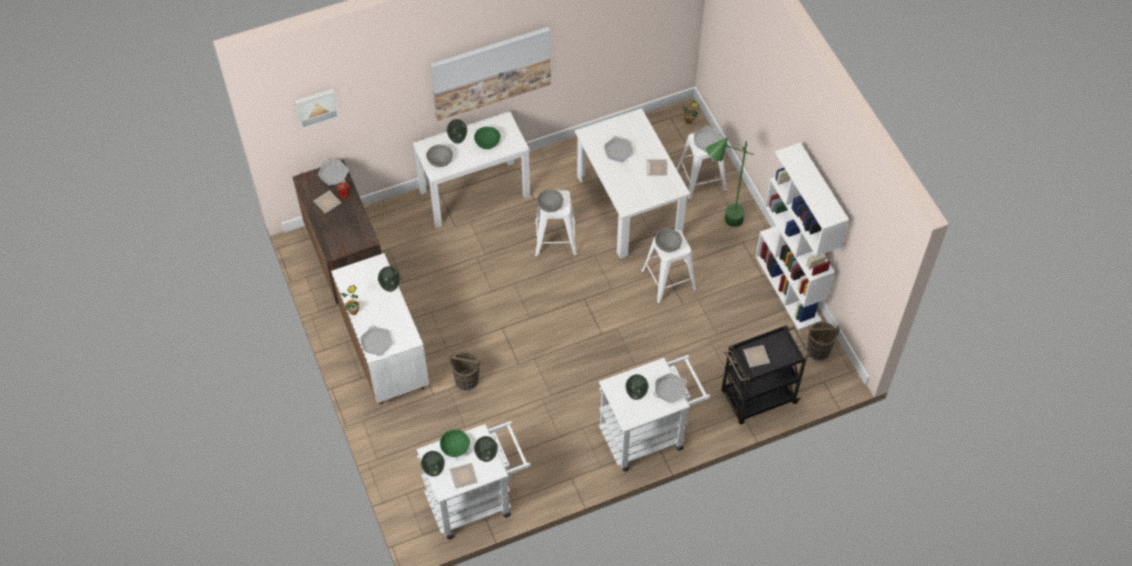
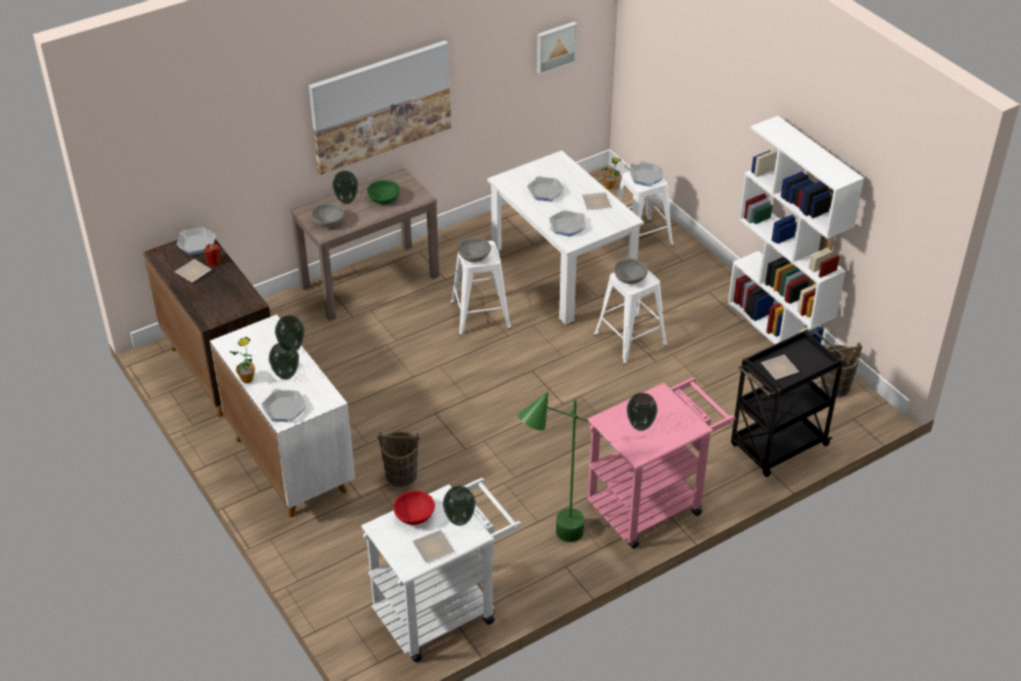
camera: 10 degrees left, 15 degrees down
(316, 107) = (170, 143): picture -> picture (555, 47)
(434, 471) = (391, 547): vase -> vase (286, 375)
(455, 447) = (414, 515): green bowl -> red bowl
(475, 193) = (370, 281): white console table -> brown console table
(648, 434) = (652, 503): white cart -> pink cart
(670, 390) = (683, 415): frying pan -> frying pan (567, 226)
(720, 225) = (676, 278): green floor lamp -> green floor lamp (551, 542)

